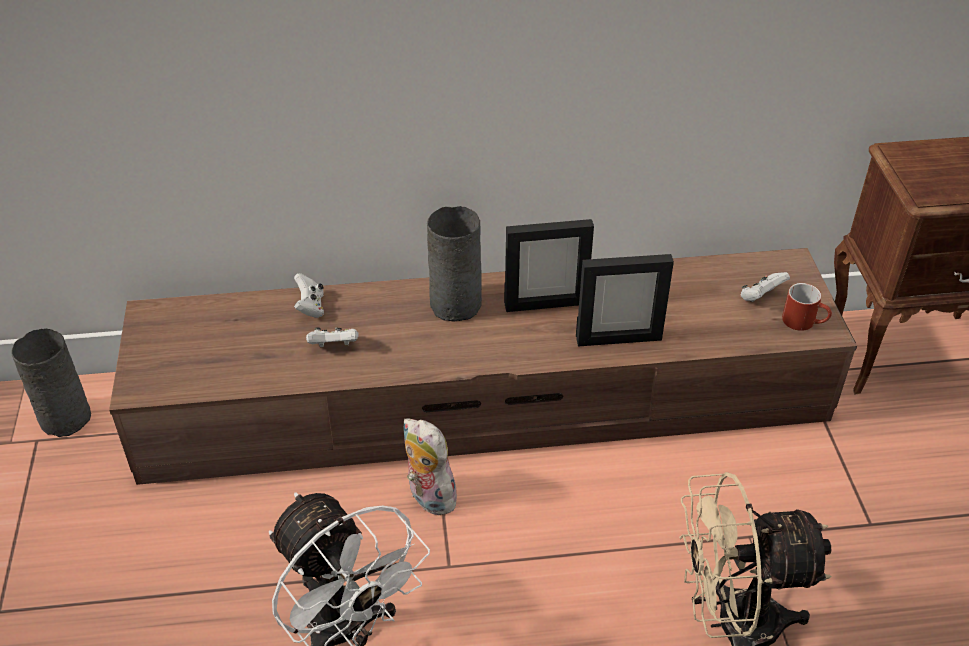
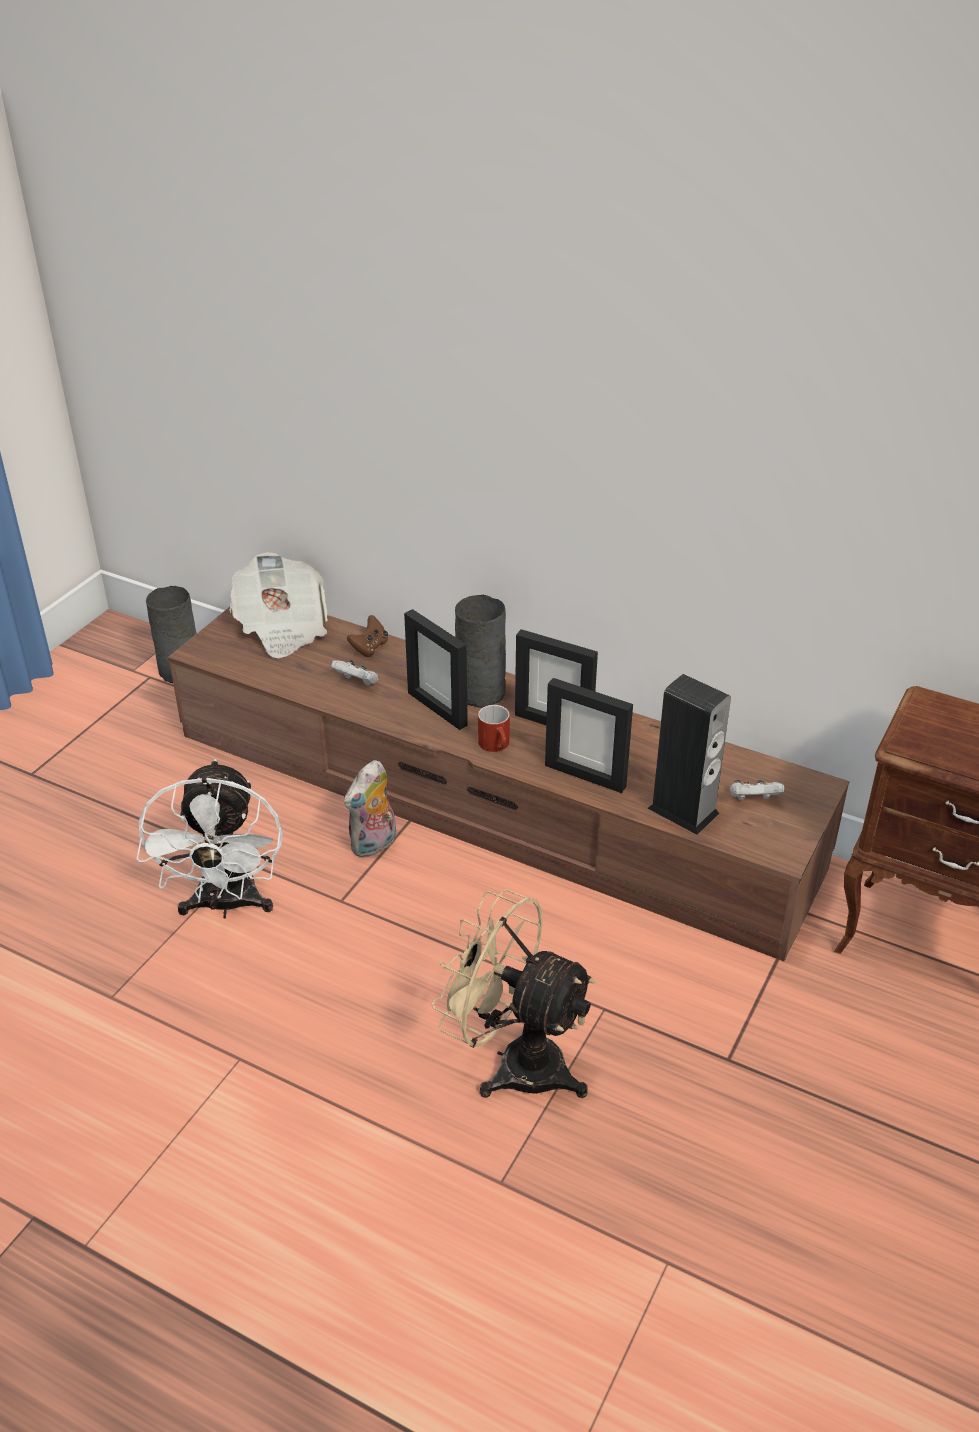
camera: 35 degrees right, 5 degrees down
(202, 325) = (282, 628): none -> newspaper
(310, 307) = (369, 648): white game controller -> brown game controller
(428, 497) = (374, 845): plush toy -> plush toy turned 135 degrees counterclockwise
(434, 336) = (438, 708): none -> picture frame
(722, 332) = (683, 811): none -> speaker
(804, 322) = (771, 837): red mug -> red mug (497, 745)

